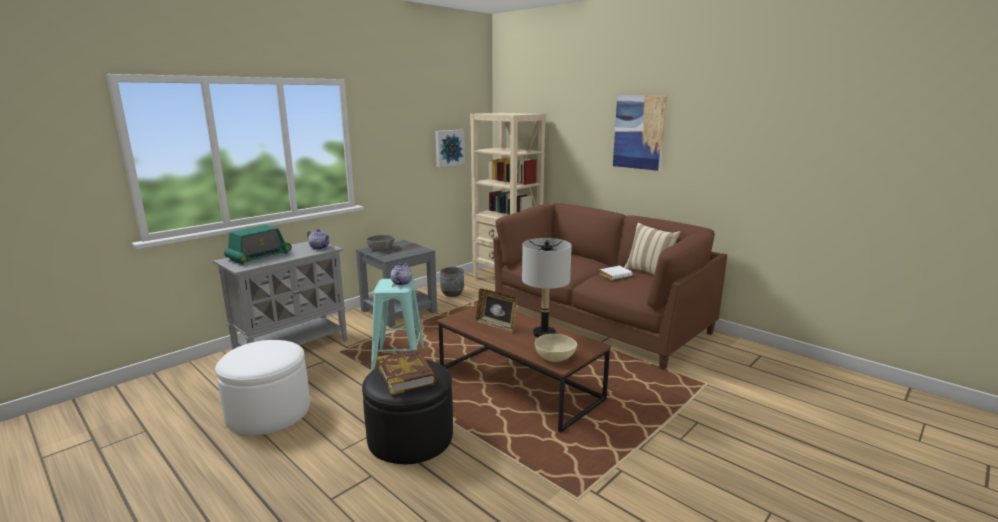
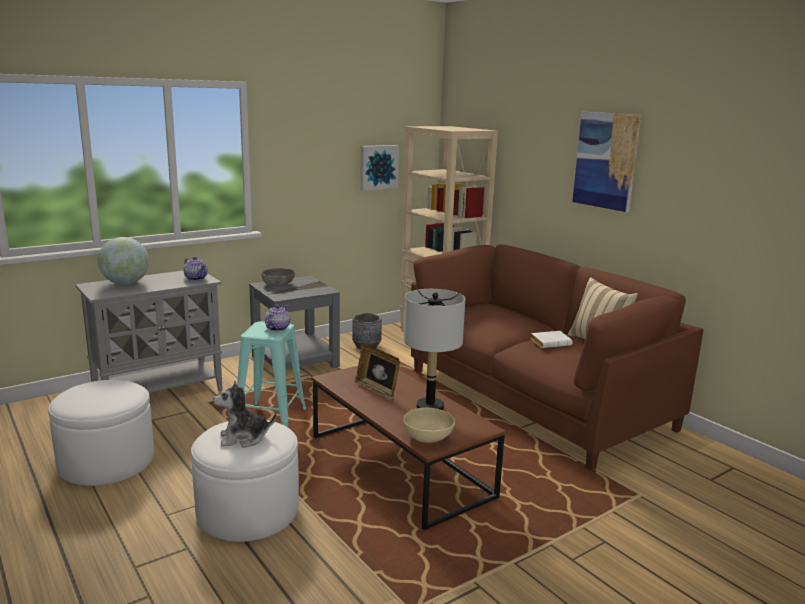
camera: 10 degrees right, 0 degrees up
(259, 256) = (125, 283): radio -> globe
(407, 376) = (243, 438): book -> plush toy
(410, 437) = (248, 511): black ottoman -> white ottoman

